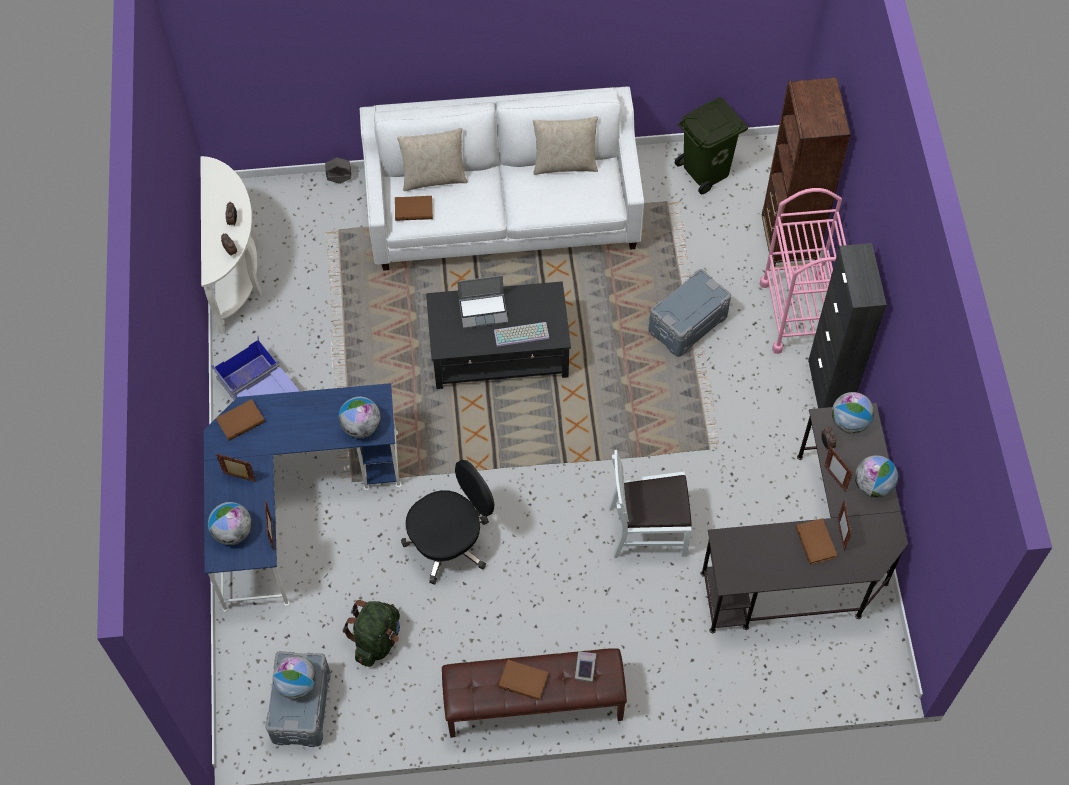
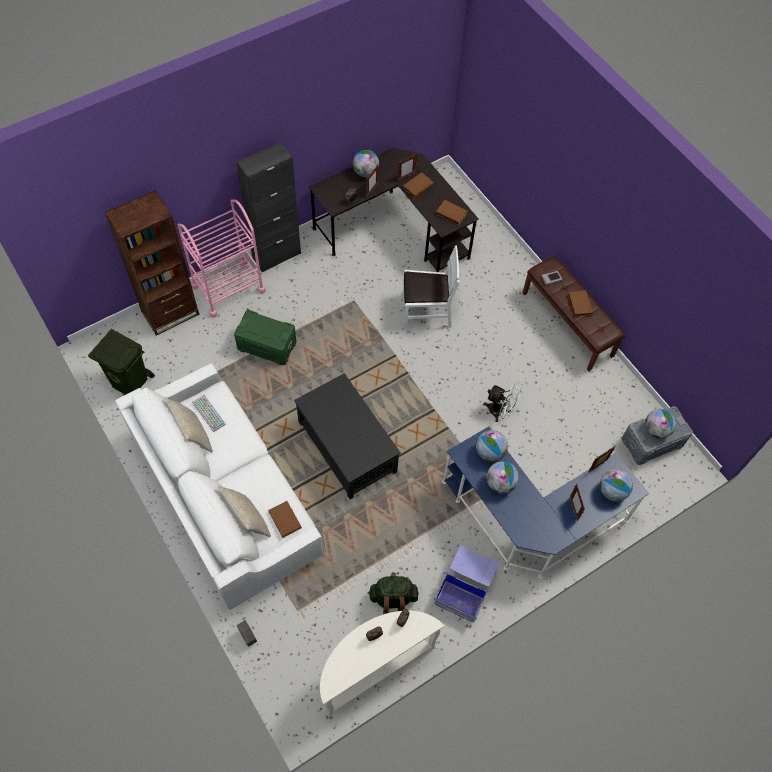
camera: 120 degrees left, 0 degrees up
(240, 420) = (532, 533): brown book -> brown book (450, 214)
(377, 639) = (586, 422): green backpack -> green backpack (393, 598)
(450, 542) = (499, 411): black office chair -> white fan
(484, 310) = (344, 437): laptop -> none
(522, 333) = (349, 406): keyboard -> keyboard (208, 413)
(647, 529) = (426, 311): white chair -> white chair turned 60 degrees counterclockwise
(688, 324) = (267, 345): grey storage box -> green storage box
(849, 422) = (329, 195): globe -> globe (500, 483)

